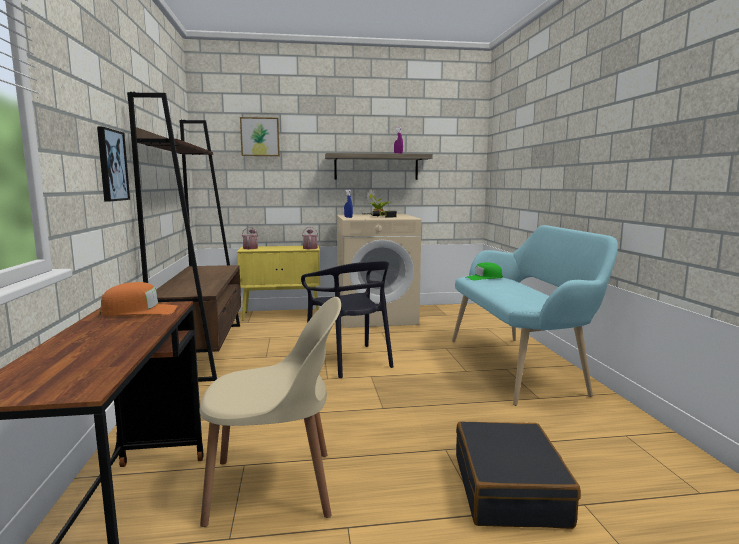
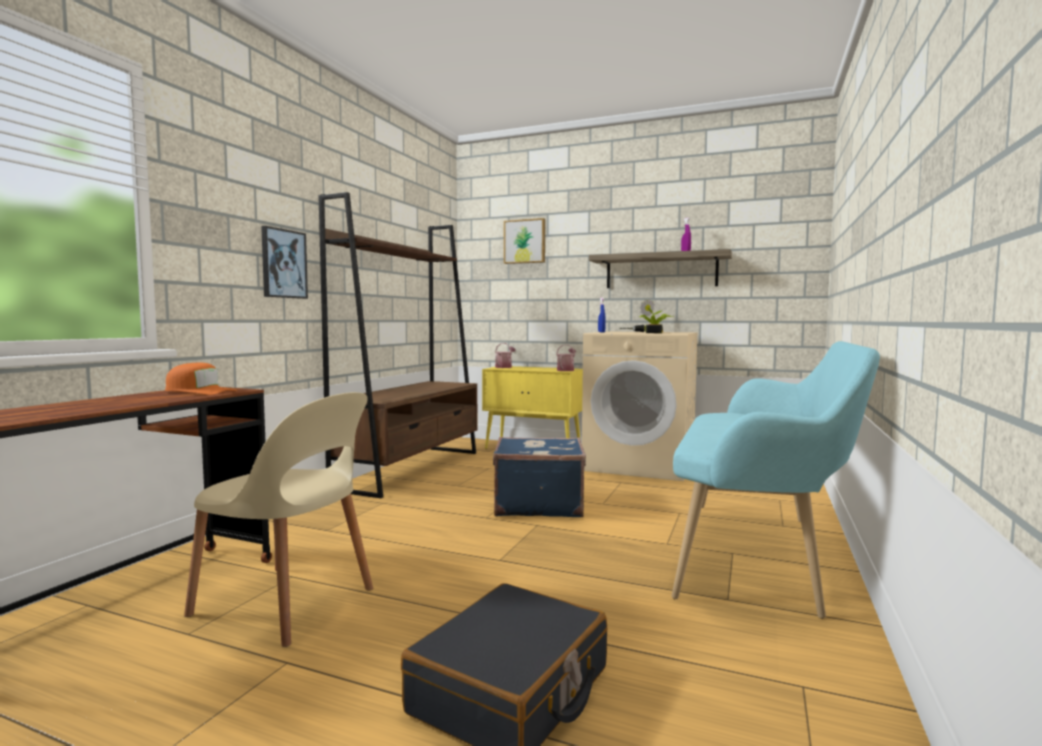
camera: 30 degrees right, 5 degrees down
(350, 361) = (538, 505): black chair -> blue suitcase
(484, 278) = (734, 416): green cap -> none

